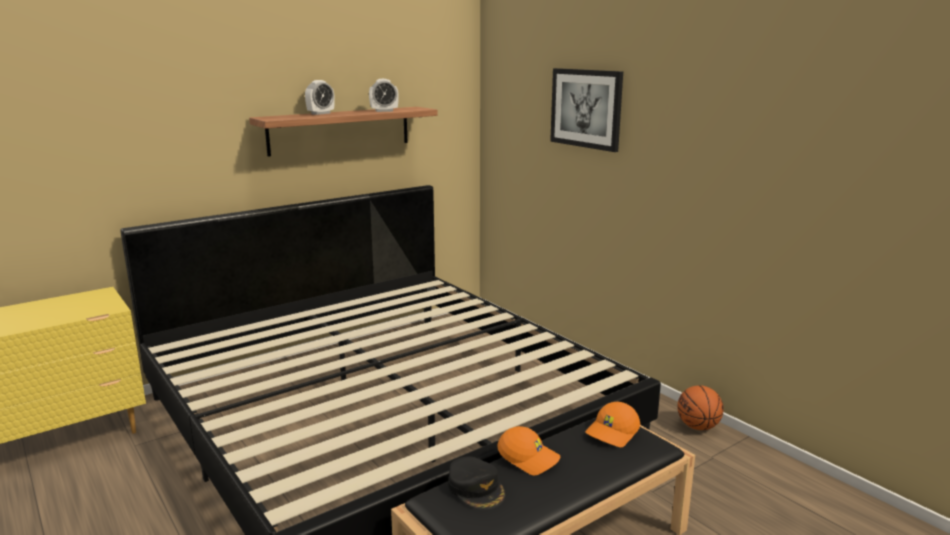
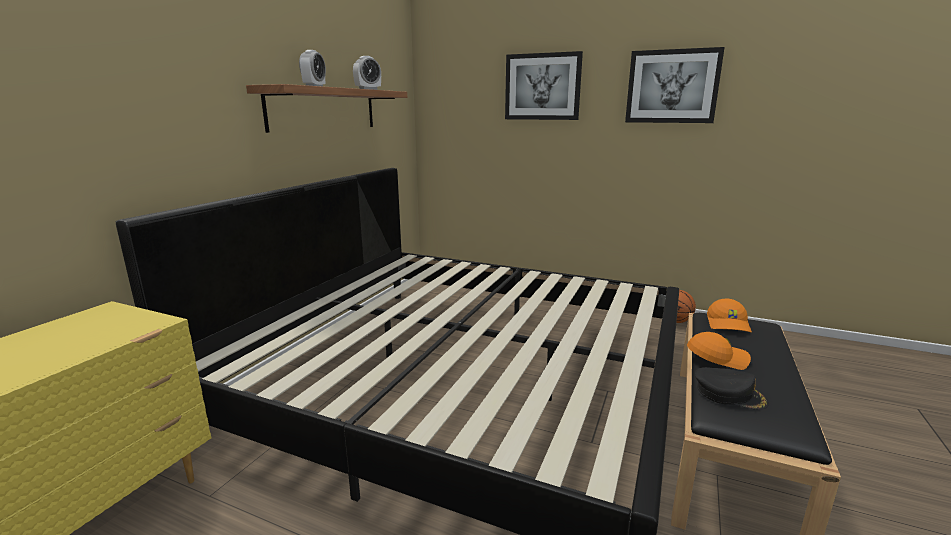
camera: 30 degrees left, 0 degrees up
(710, 124) = (672, 86): none -> picture

